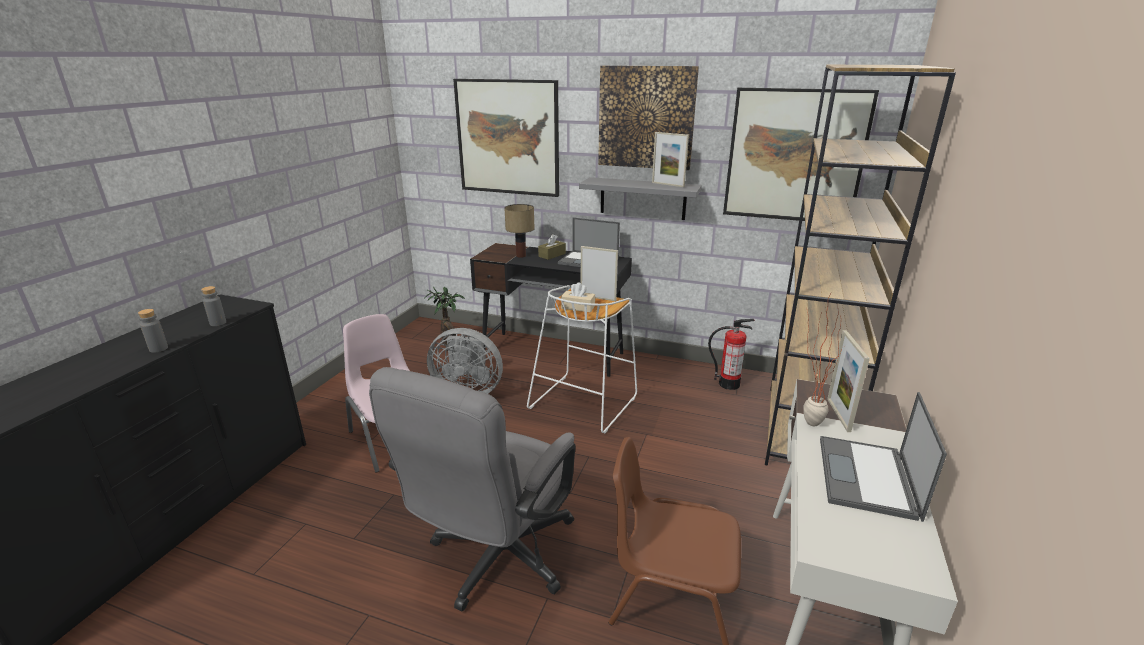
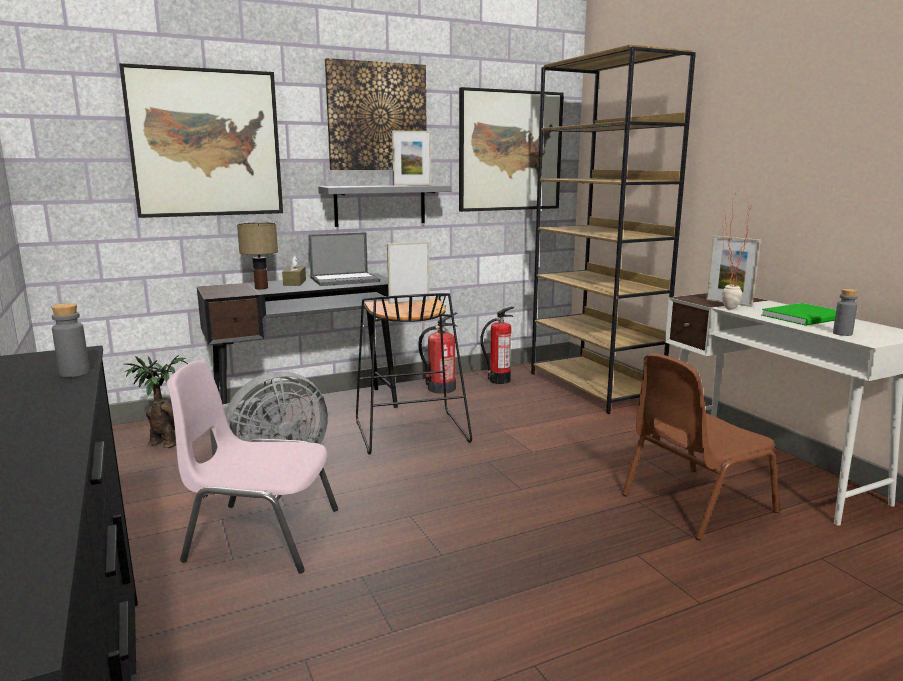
camera: 45 degrees left, 10 degrees down
(158, 349) = (56, 410): grey bottle -> grey bottle (842, 333)
(495, 561) = (557, 559): grey office chair -> none
(578, 307) = (407, 310): beige tissue box -> none
(583, 401) = (409, 431): white stool -> black stool
(667, 372) = (441, 388): none -> fire extinguisher
(868, 478) = (807, 317): laptop -> green book

